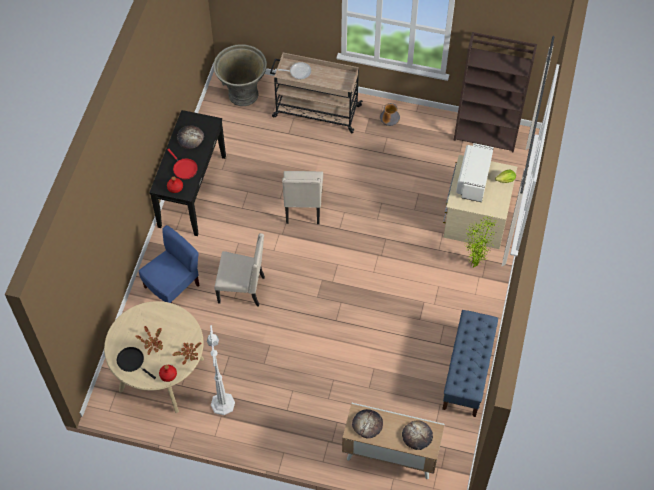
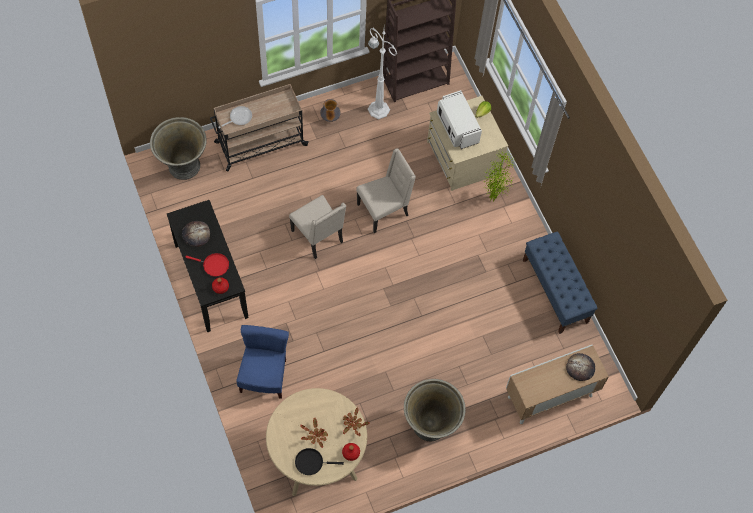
camera: 40 degrees left, 5 degrees up
(222, 402) = (387, 445): white floor lamp -> white floor lamp (378, 109)
(243, 289) = (325, 339): beige chair -> beige chair (384, 210)
(270, 410) = (430, 425): none -> grey planter
(367, 424) = (536, 384): bread -> none

